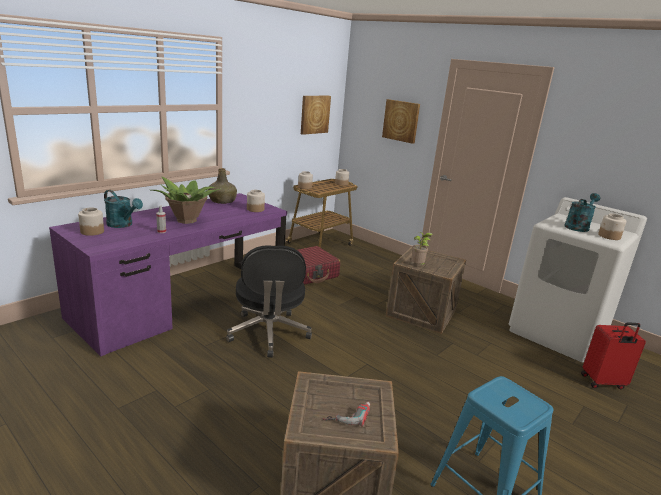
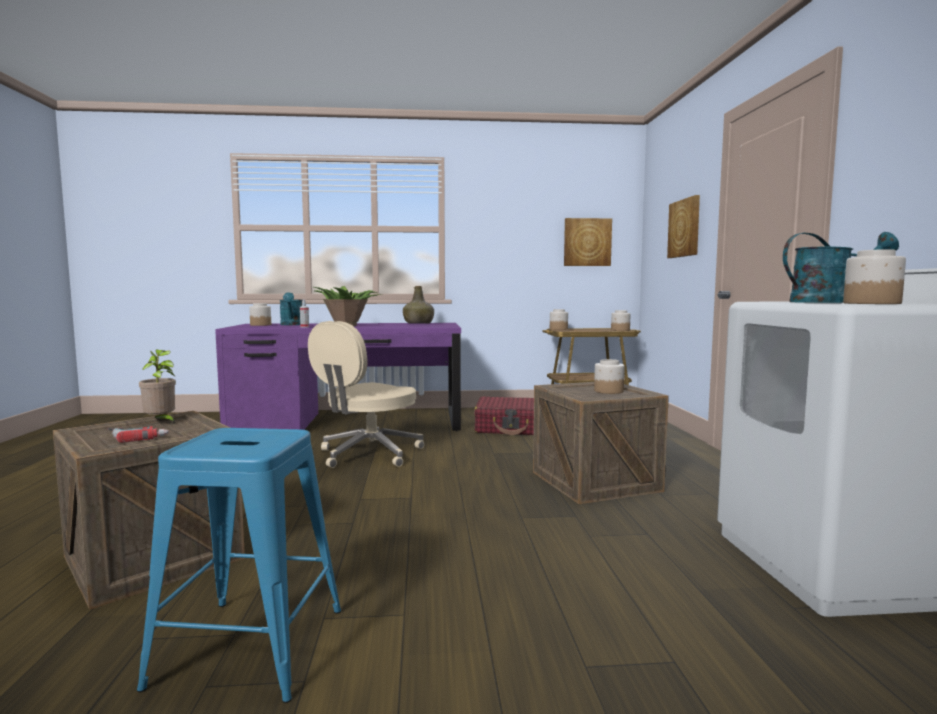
camera: 45 degrees right, 15 degrees down
(255, 209) = (431, 326): jar -> jar (608, 391)
(268, 333) = (368, 454): black office chair -> beige office chair
(418, 266) = (567, 391): potted plant -> potted plant (161, 423)
(603, 382) = (816, 658): red suitcase -> none

